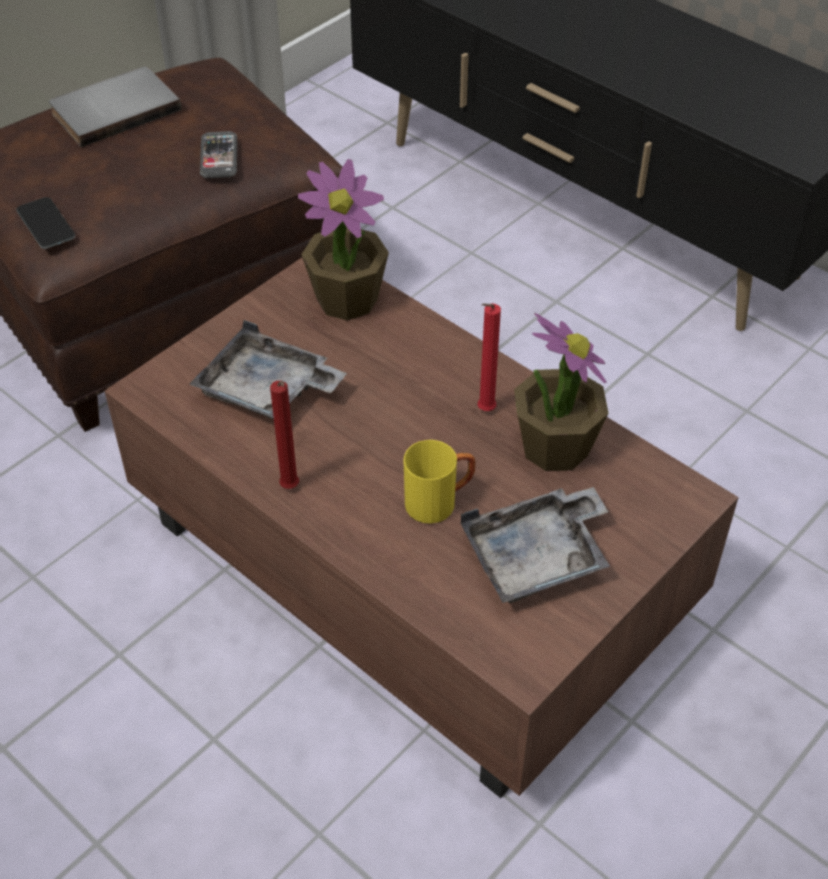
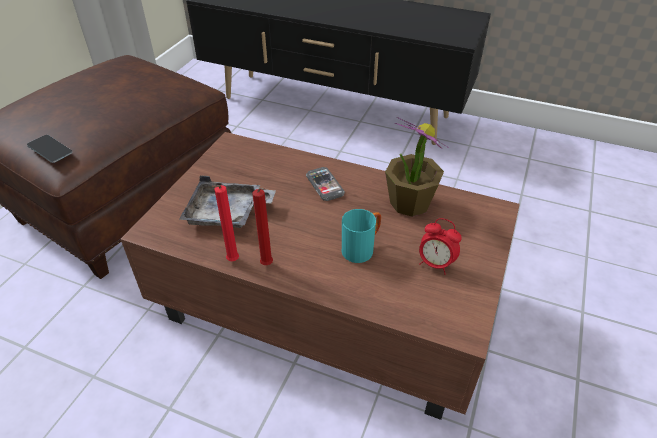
camera: 20 degrees left, 5 degrees down
(113, 109) = (74, 83): grey book -> none
(219, 157) = (150, 95): phone -> phone (325, 185)
(347, 299) = (253, 155): potted plant -> none
(439, 501) = (362, 248): yellow mug -> turquoise mug
(484, 411) = (360, 194): red candle -> red candle (231, 261)
(537, 557) = (435, 264): grey tray -> alarm clock

